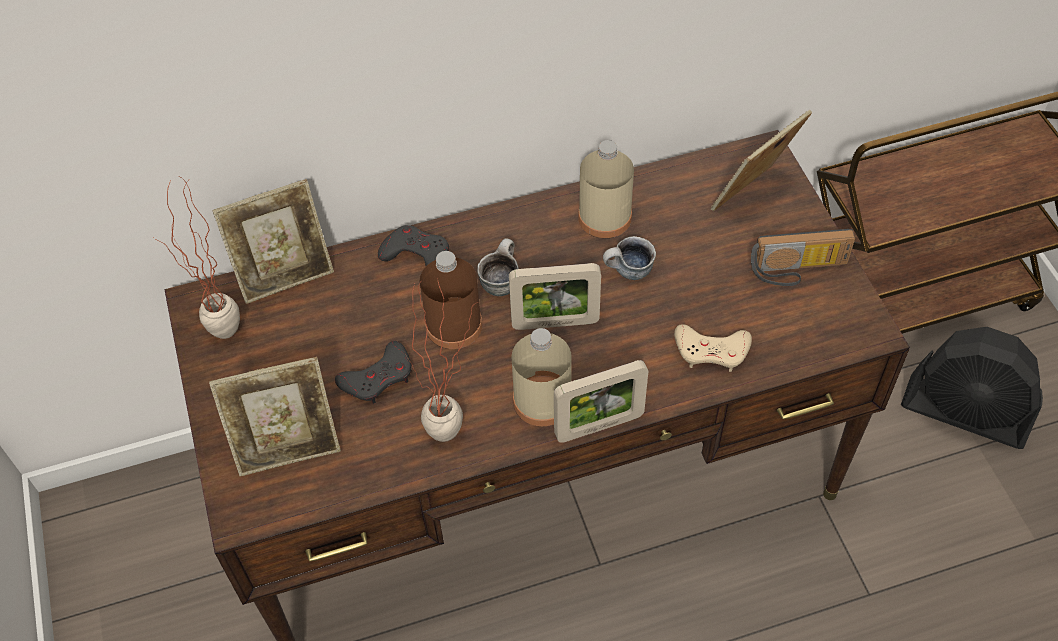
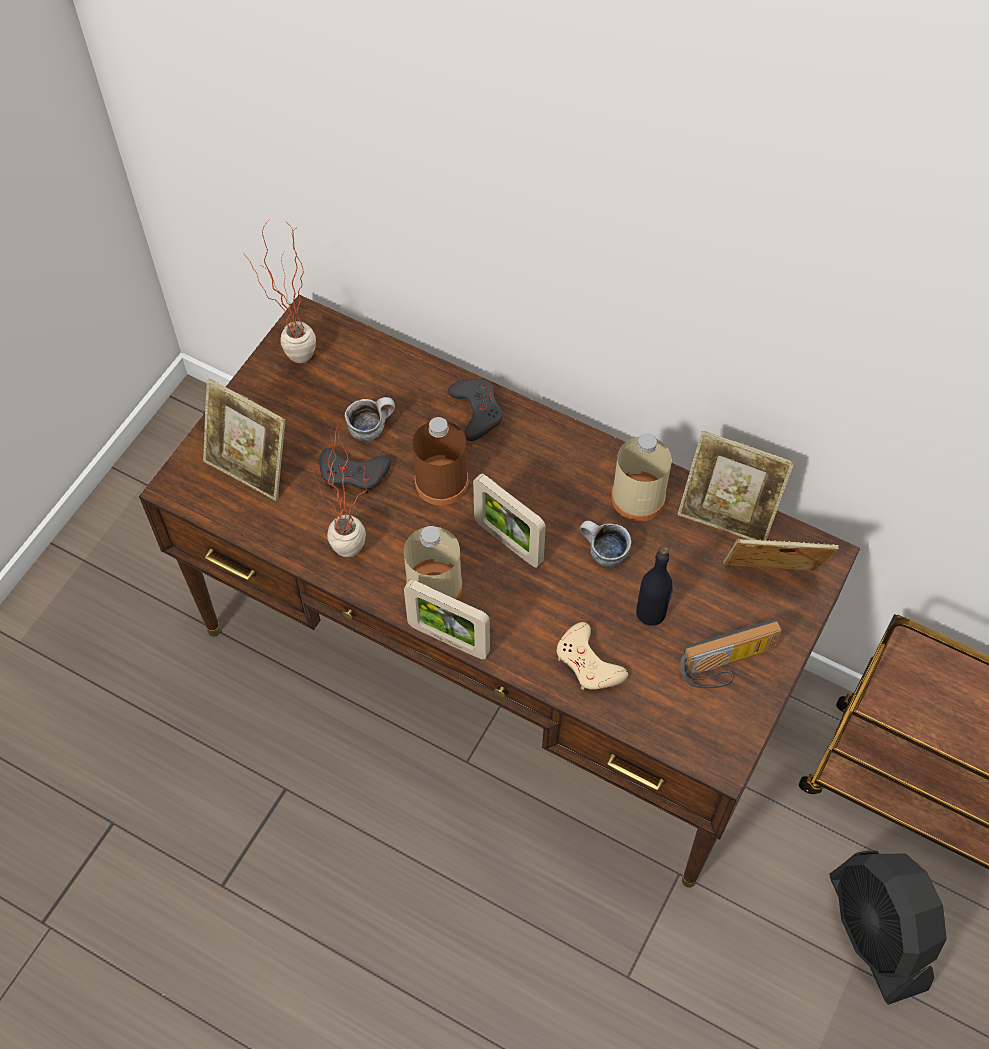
camera: 45 degrees right, 5 degrees up
(285, 275) = (379, 349): picture frame -> picture frame (726, 516)
(500, 281) = (509, 479): mug -> mug (371, 427)
(708, 281) = (651, 612): none -> black bottle
(798, 271) = (728, 667): radio -> radio turned 60 degrees counterclockwise

